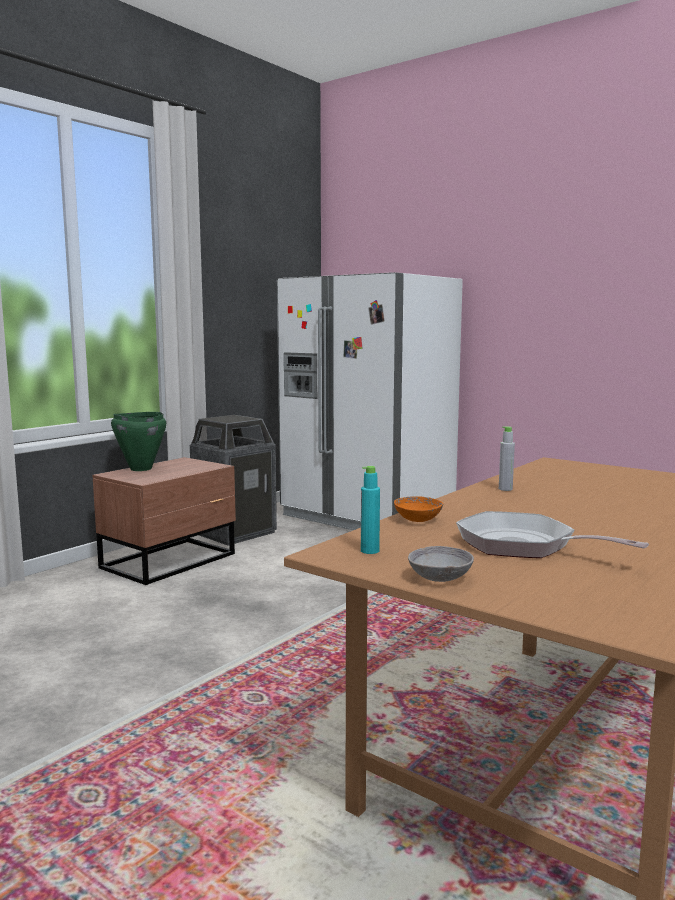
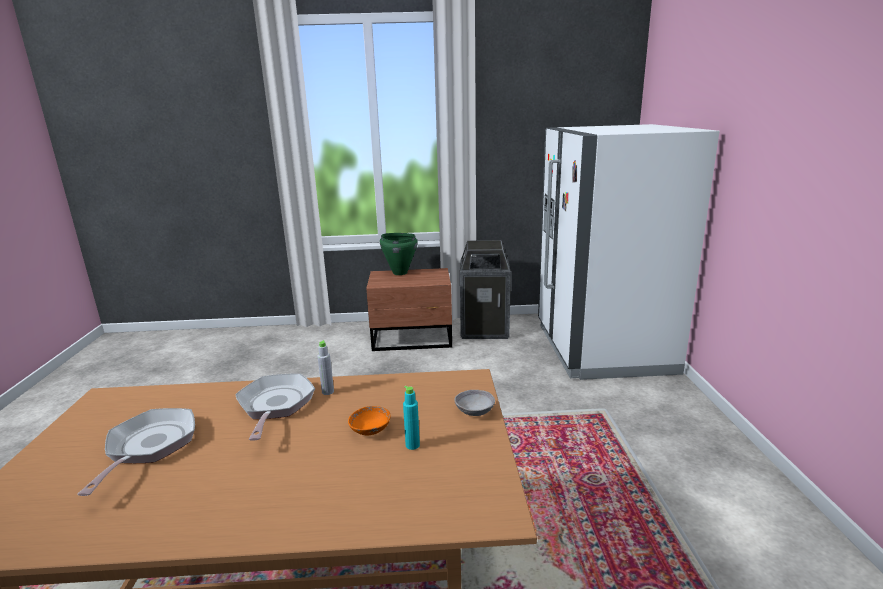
camera: 50 degrees right, 10 degrees up
(370, 551) = (111, 405): turquoise bottle -> turquoise bottle (412, 445)
(418, 520) = (199, 393): orange bowl -> orange bowl (370, 430)
(440, 578) = (55, 443): grey bowl -> grey bowl (474, 412)
(505, 504) = (275, 406): none -> frying pan

